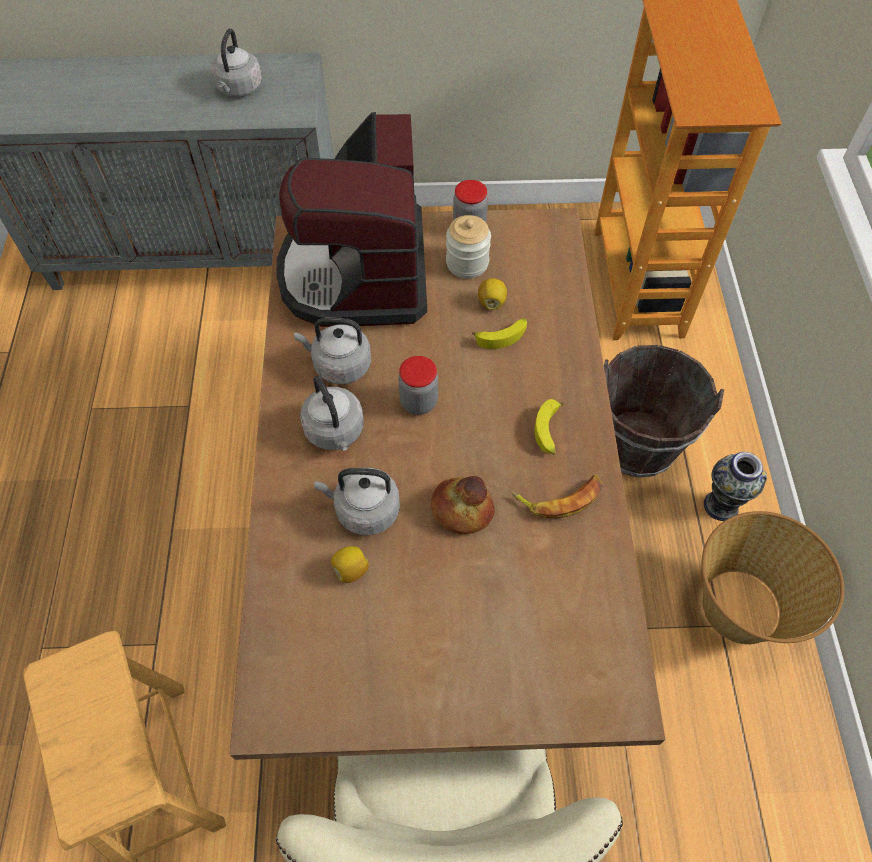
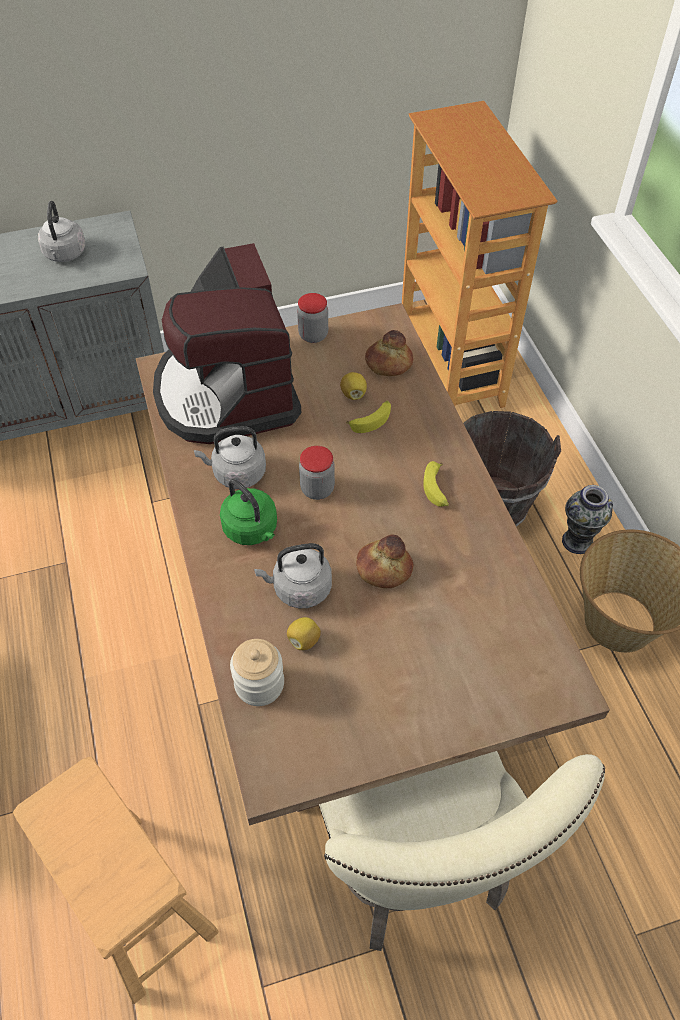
camera: 15 degrees left, 5 degrees down
(335, 432) = (252, 530): grey kettle -> green kettle
(467, 263) = (321, 366): jar -> jar (259, 684)
(541, 275) = (388, 363): none -> bread
(560, 498) = (463, 540): banana -> none

